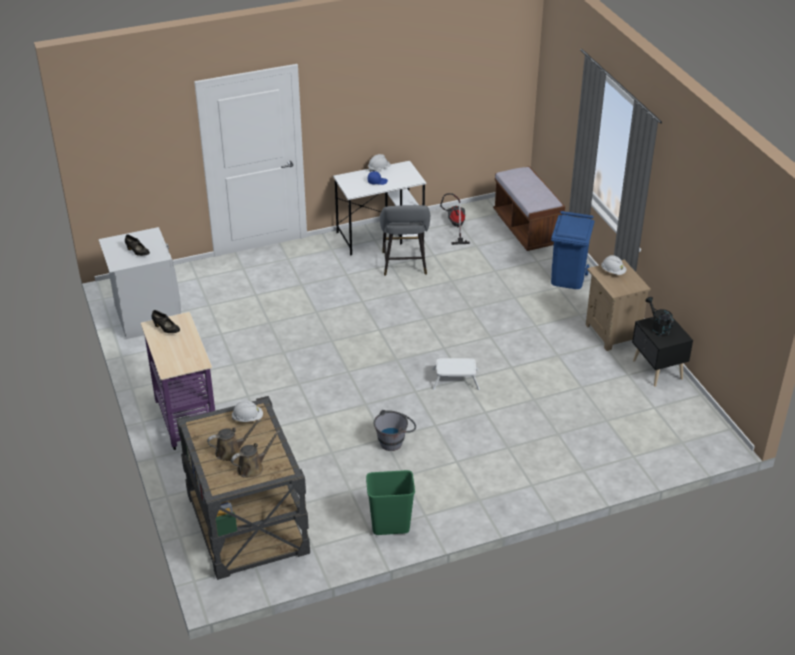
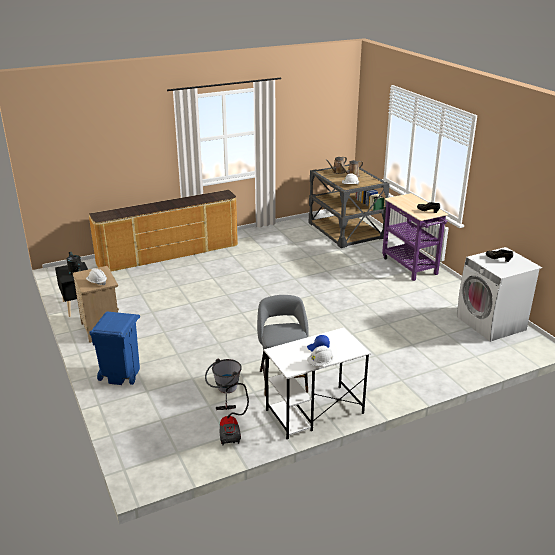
camera: 175 degrees right, 10 degrees down
(390, 526) = (269, 232): green trash can -> none
(394, 441) = (272, 262): grey bucket -> grey bucket (224, 389)
(455, 379) = (232, 294): white step ladder -> none
(526, 229) = (148, 430): brown bench -> none
(561, 472) = (169, 254): none -> brown cabinet

